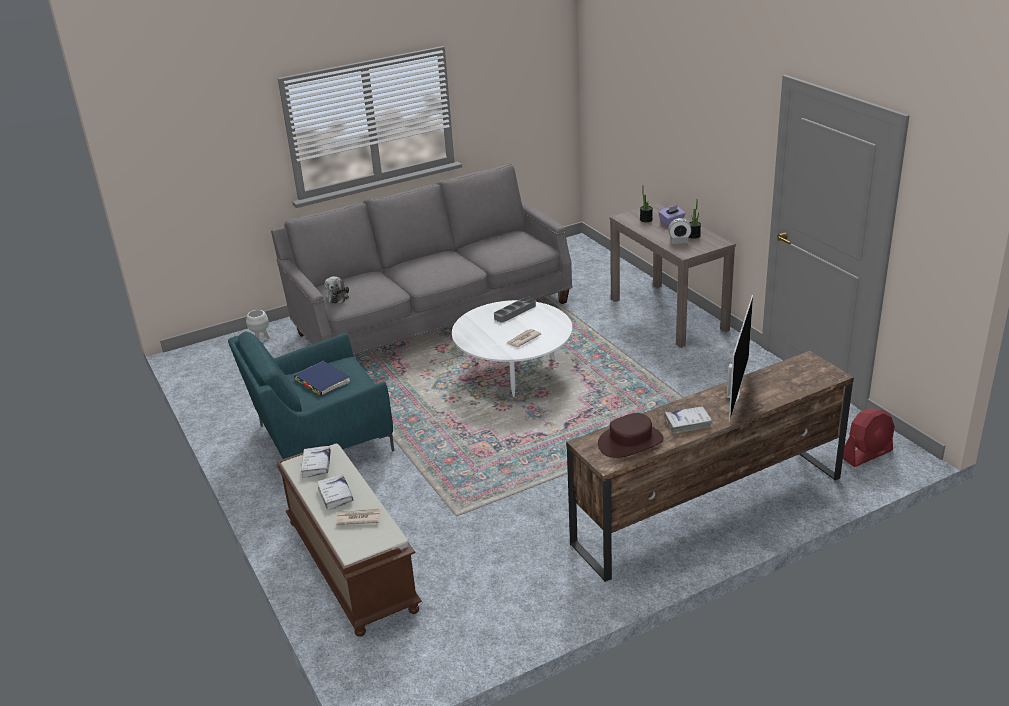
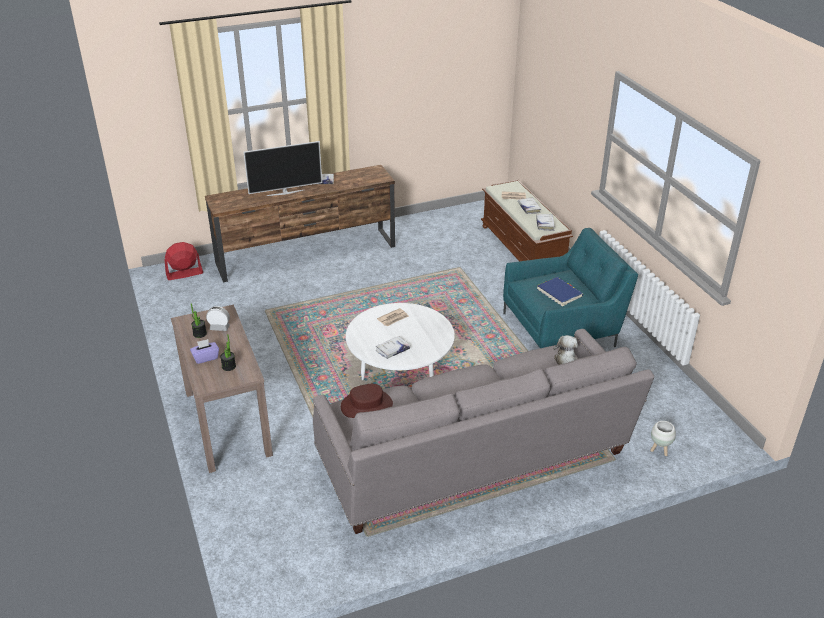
camera: 175 degrees left, 5 degrees up
(515, 312) = (392, 350): grey tray -> white book
(630, 442) = (359, 176): brown hat -> brown hat (366, 405)
(733, 396) = (285, 192): television -> television turned 135 degrees counterclockwise

